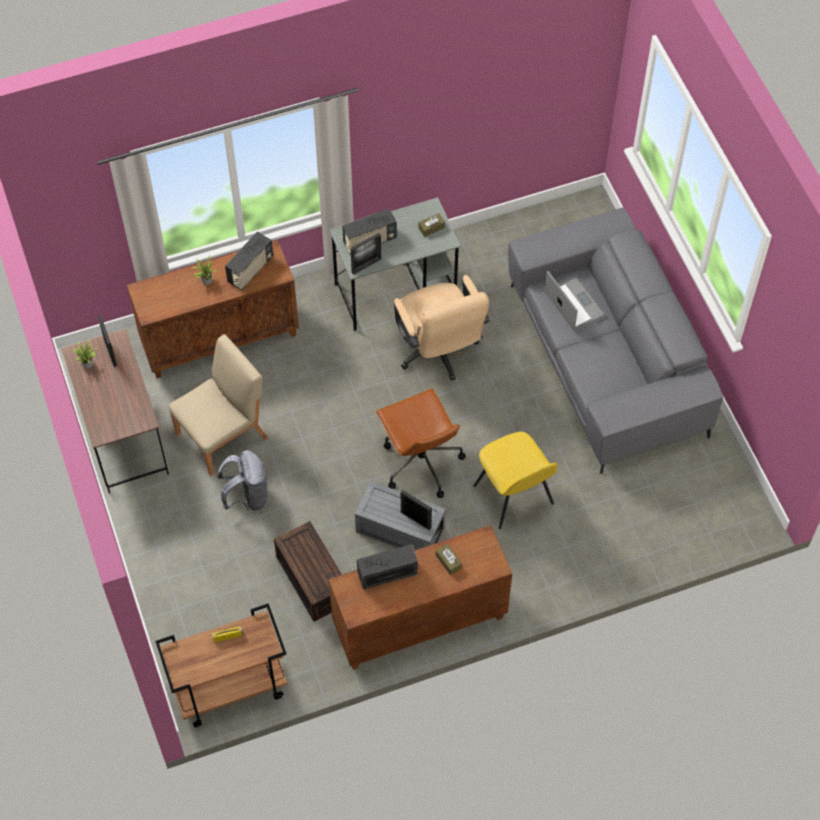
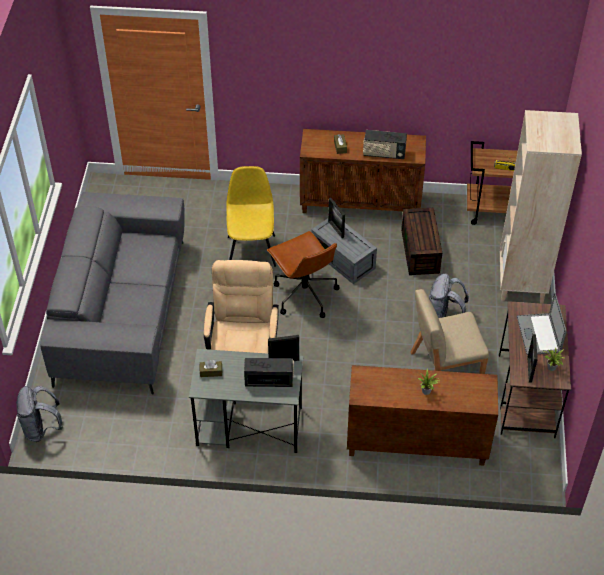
camera: 155 degrees left, 10 degrees down
(171, 583) = (522, 283): none -> beige bookcase
(250, 270) = (384, 386): radio -> none
(420, 462) = (304, 294): brown office chair -> brown office chair turned 150 degrees clockwise
(574, 304) = (130, 307): laptop -> laptop (538, 334)
(592, 212) = (42, 429): none -> grey backpack

